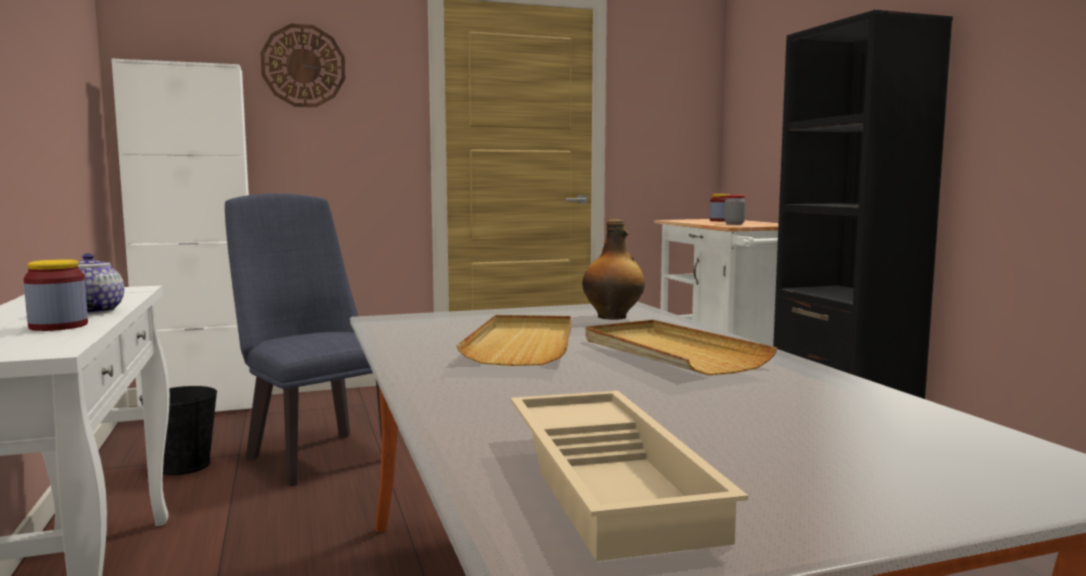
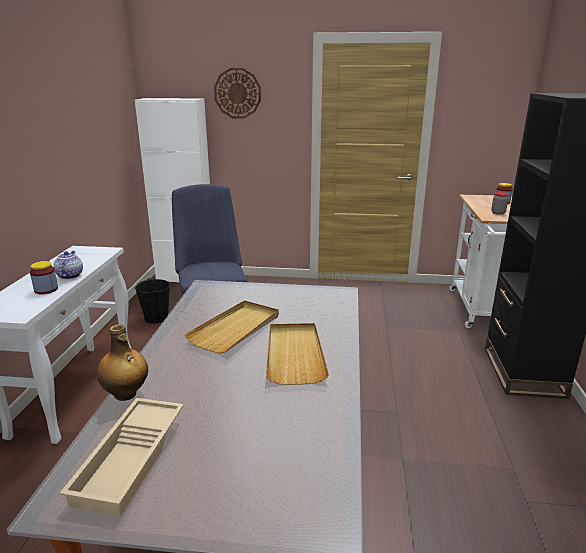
camera: 25 degrees right, 15 degrees up
(613, 317) = (317, 306): bottle -> bottle (126, 394)

